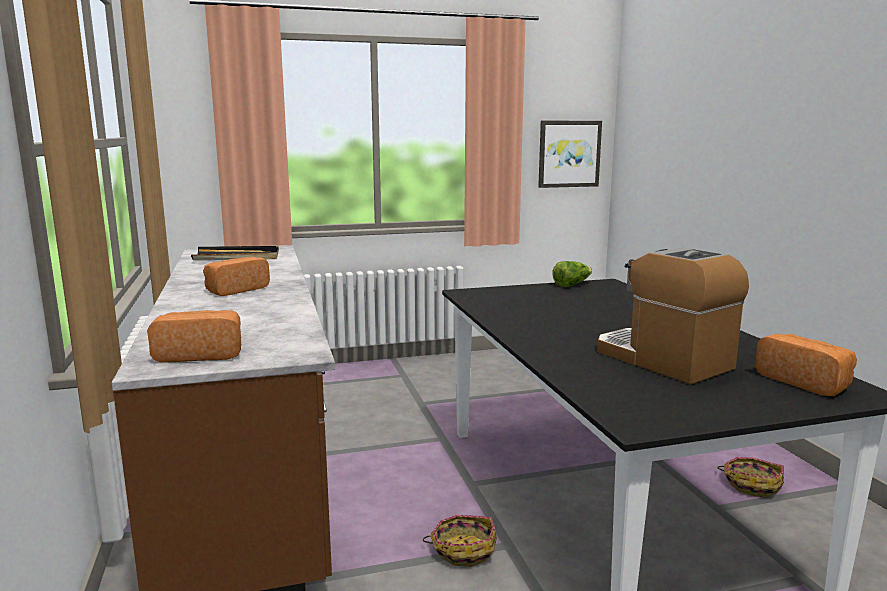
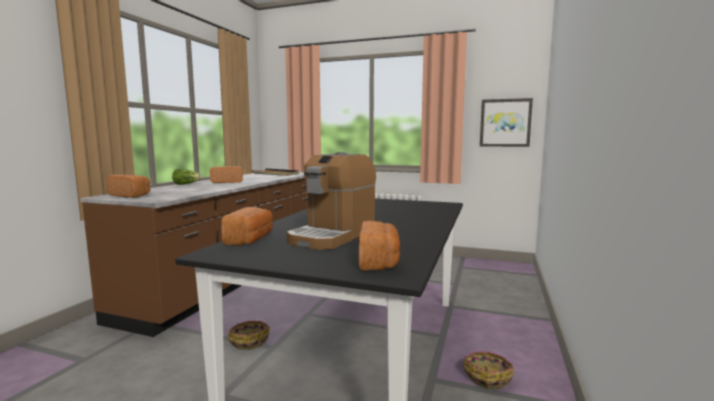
camera: 35 degrees right, 5 degrees down
(571, 285) = (419, 202): lettuce -> lettuce (186, 184)
(604, 390) = (250, 240): none -> bread
(662, 360) = (333, 236): coffee machine -> coffee machine turned 150 degrees counterclockwise

